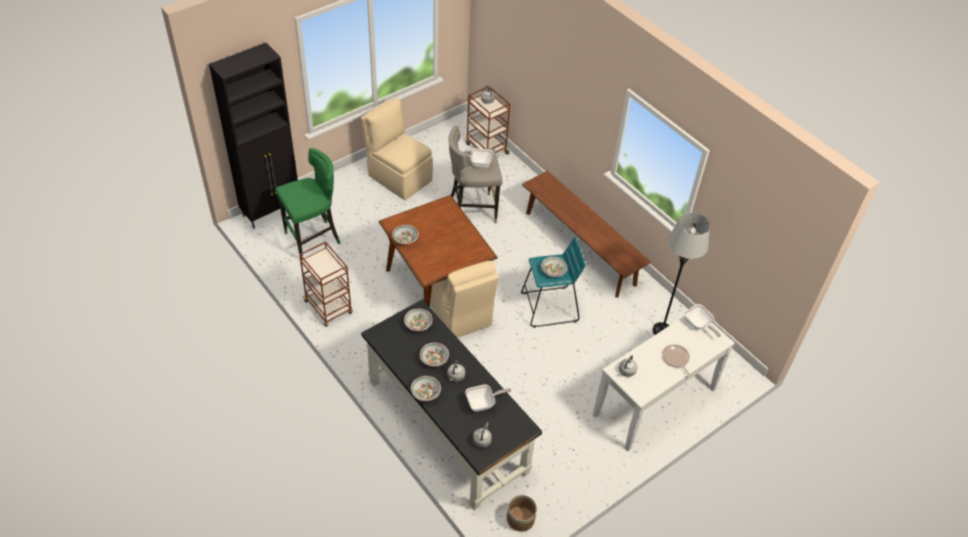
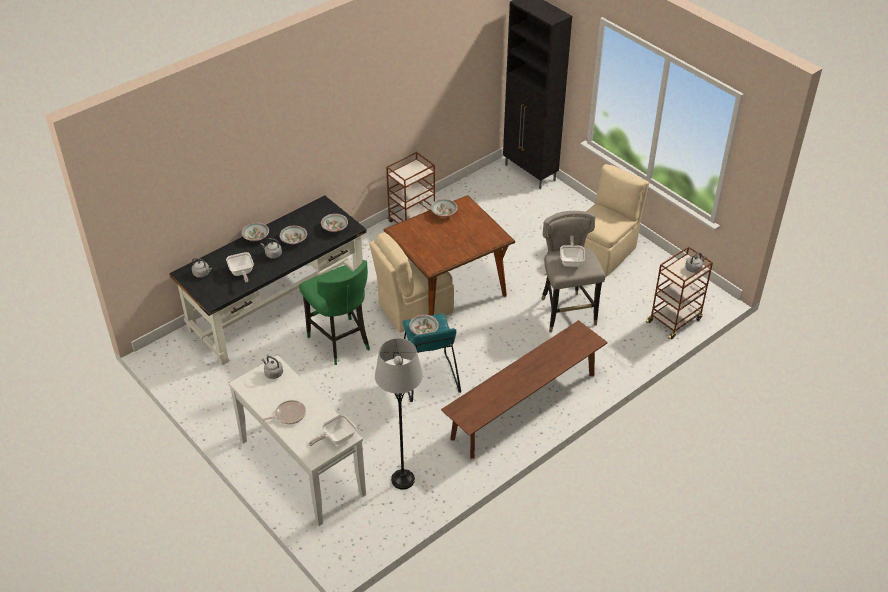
camera: 90 degrees right, 5 degrees down
(313, 239) = (498, 203): green stool -> green stool (340, 342)
(520, 519) = (174, 360): planter -> none

